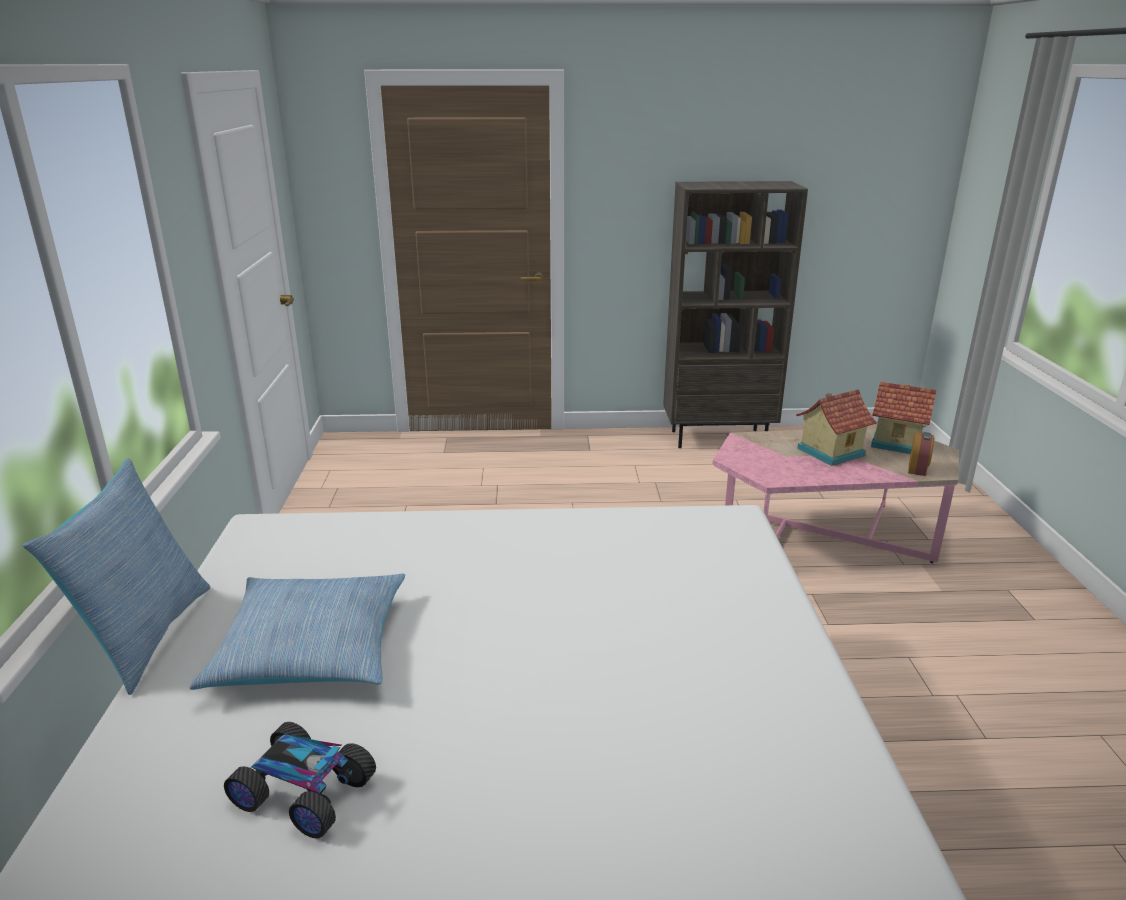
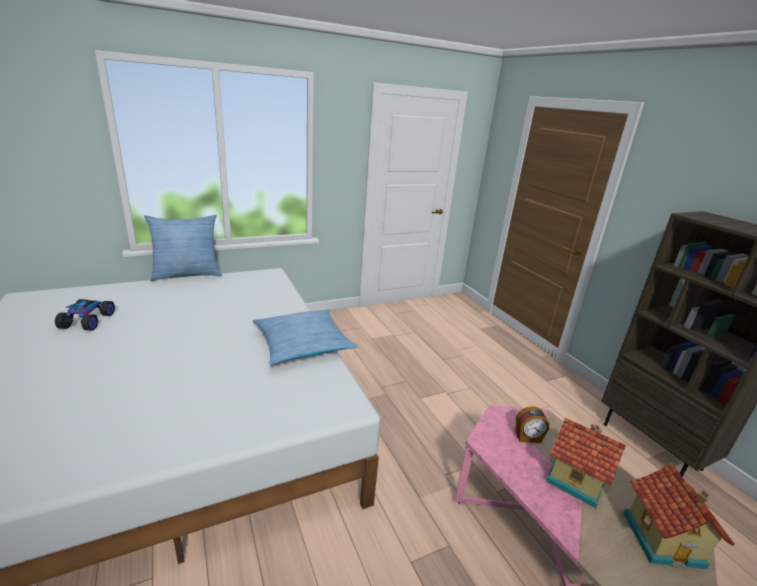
camera: 65 degrees right, 0 degrees up
(311, 647) = (180, 302): pillow -> pillow (303, 344)
(918, 469) = (608, 561): alarm clock -> alarm clock (528, 437)

